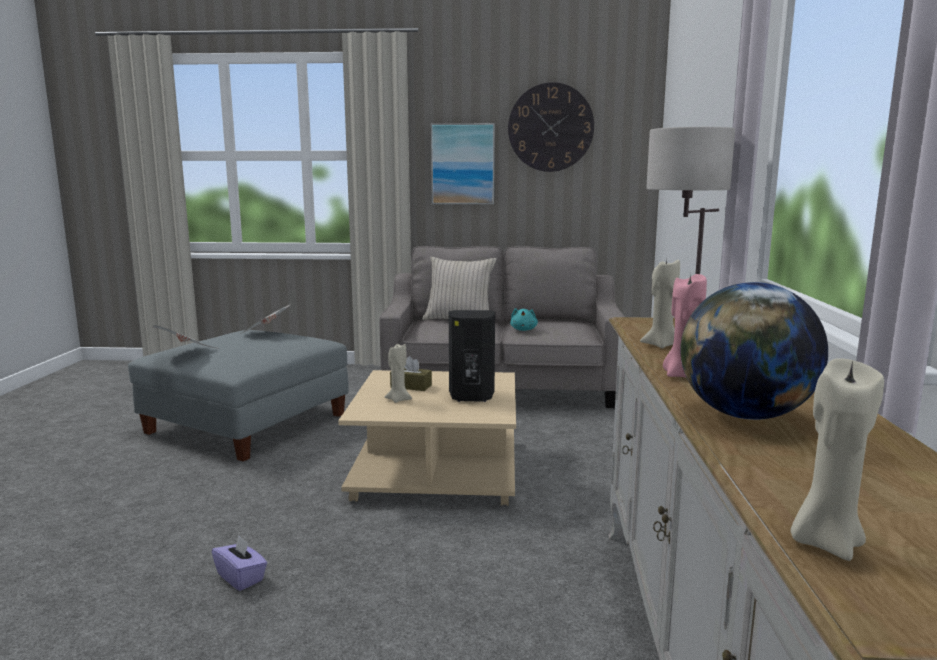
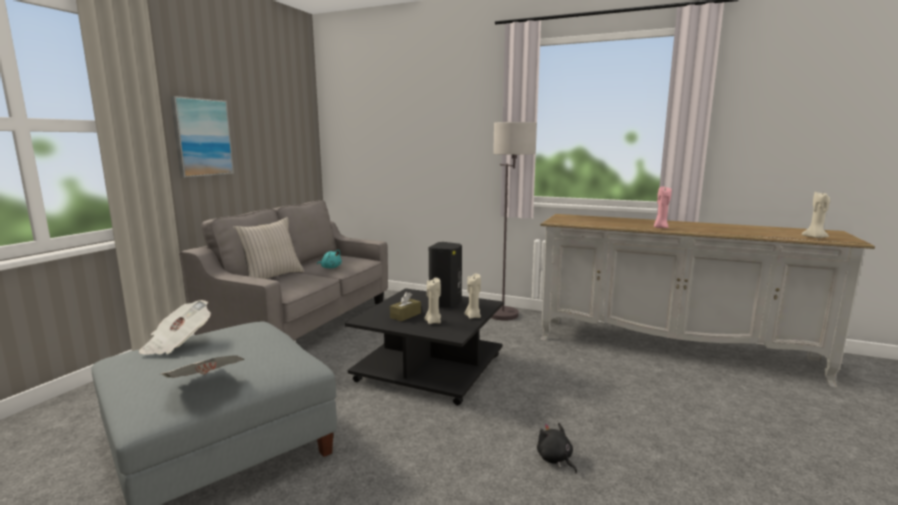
camera: 70 degrees left, 0 degrees up
(241, 577) = (555, 459): purple tissue box -> black plush toy
(438, 469) = (429, 367): beige coffee table -> black coffee table
(550, 127) = (261, 108): wall clock -> none
(660, 345) = (608, 224): beige candle -> beige candle (473, 316)
(745, 415) = (712, 229): globe -> none

